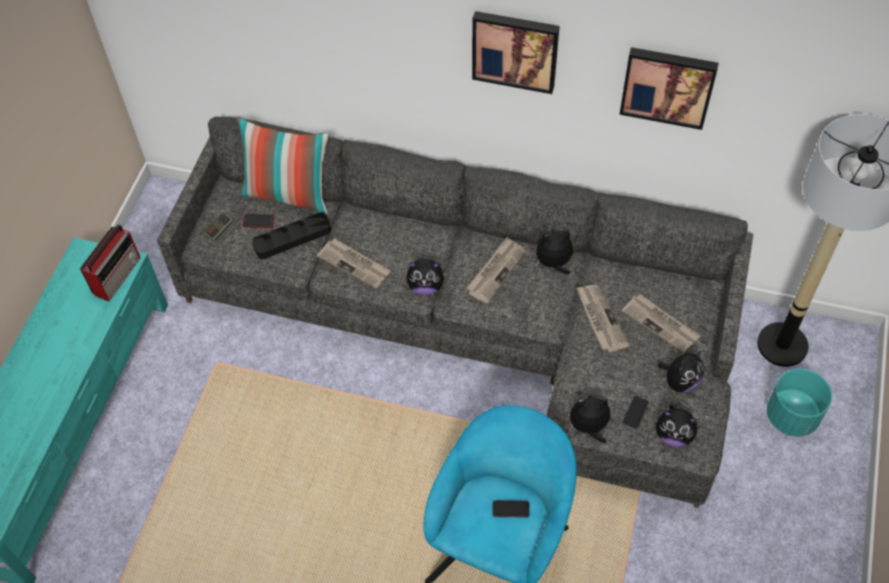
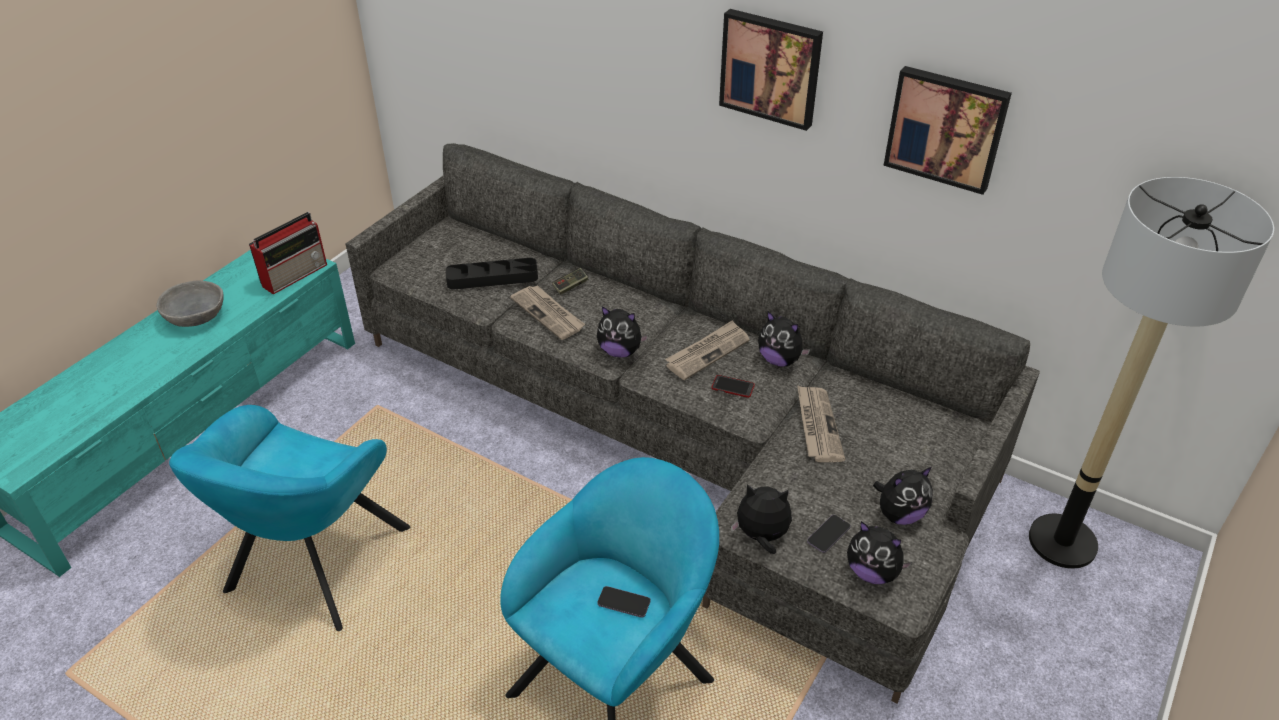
camera: 15 degrees right, 15 degrees down
(53, 342) = (195, 317): none -> grey bowl
(220, 230) = (420, 256): game controller -> game controller (570, 286)
(233, 522) = (313, 567): none -> turquoise armchair
(258, 221) = (464, 256): phone -> phone (732, 387)
(288, 194) = (508, 240): pillow -> none
(553, 264) = (780, 360): plush toy -> plush toy turned 150 degrees counterclockwise
(660, 324) = (893, 448): newspaper -> none
(792, 416) = (1057, 626): turquoise planter -> none

